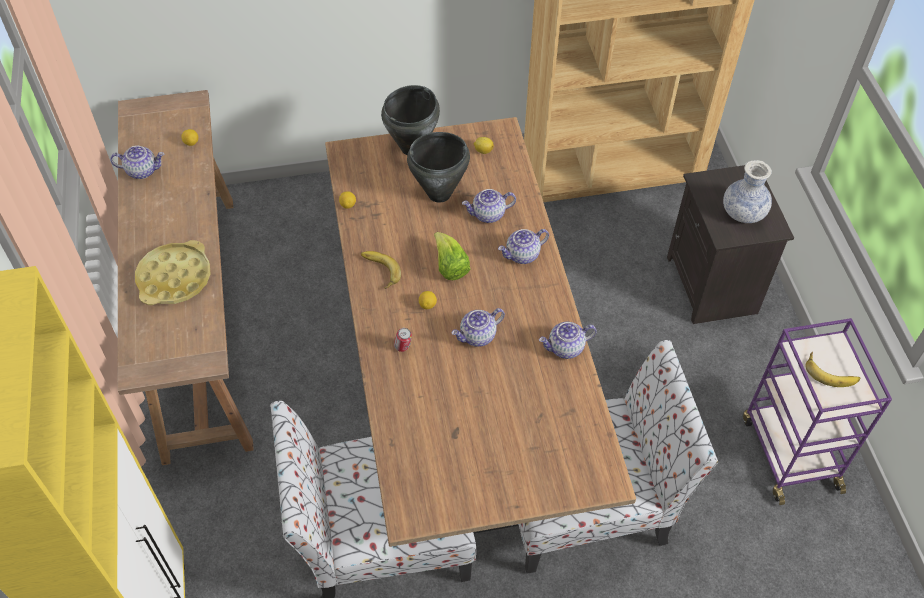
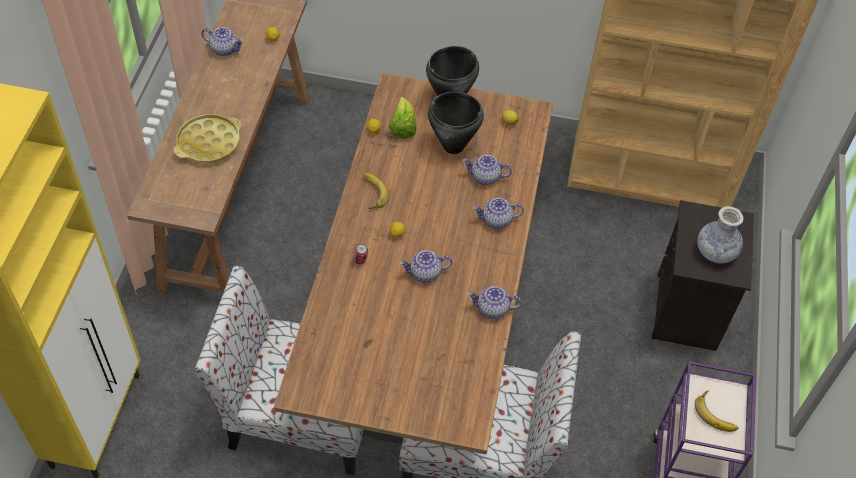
camera: 20 degrees right, 0 degrees up
(450, 266) = (431, 209): lettuce -> lettuce (403, 127)

